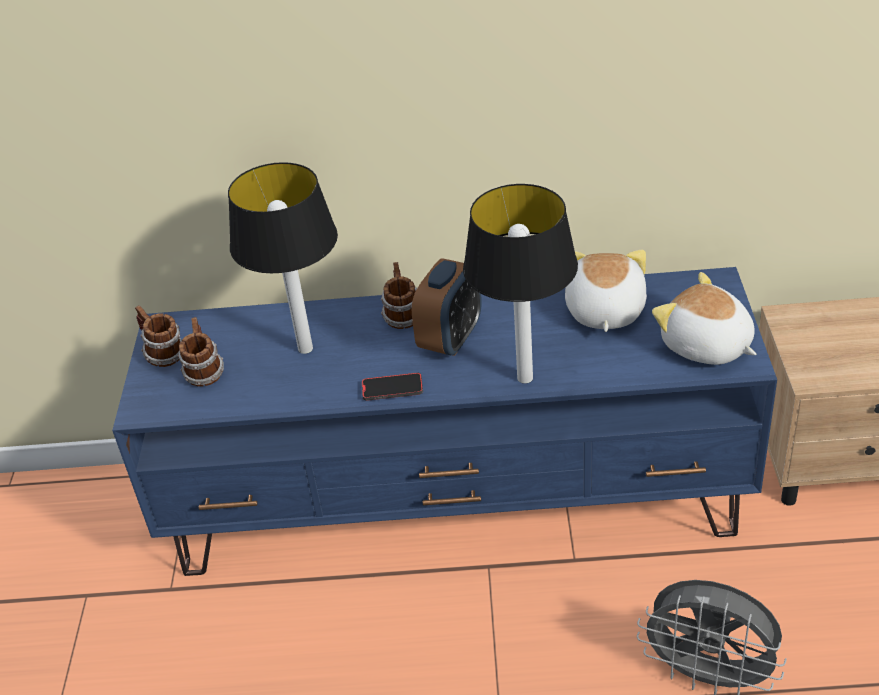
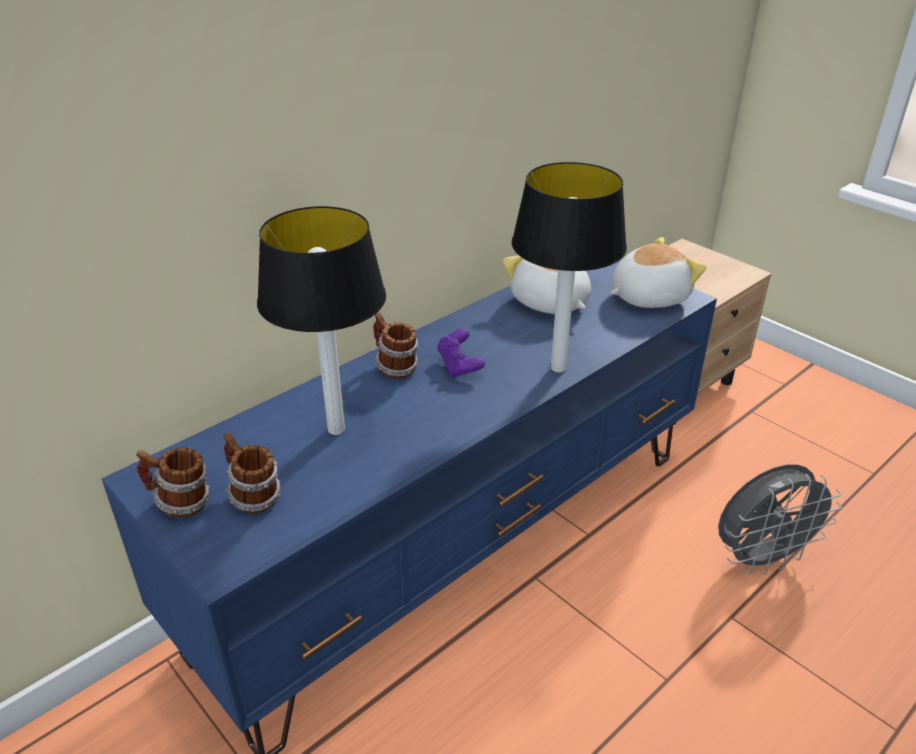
camera: 45 degrees left, 5 degrees down
(392, 389) = (463, 423): phone -> none
(451, 338) = (460, 366): alarm clock -> purple game controller
(706, 346) = (647, 297): plush toy -> plush toy turned 150 degrees clockwise

